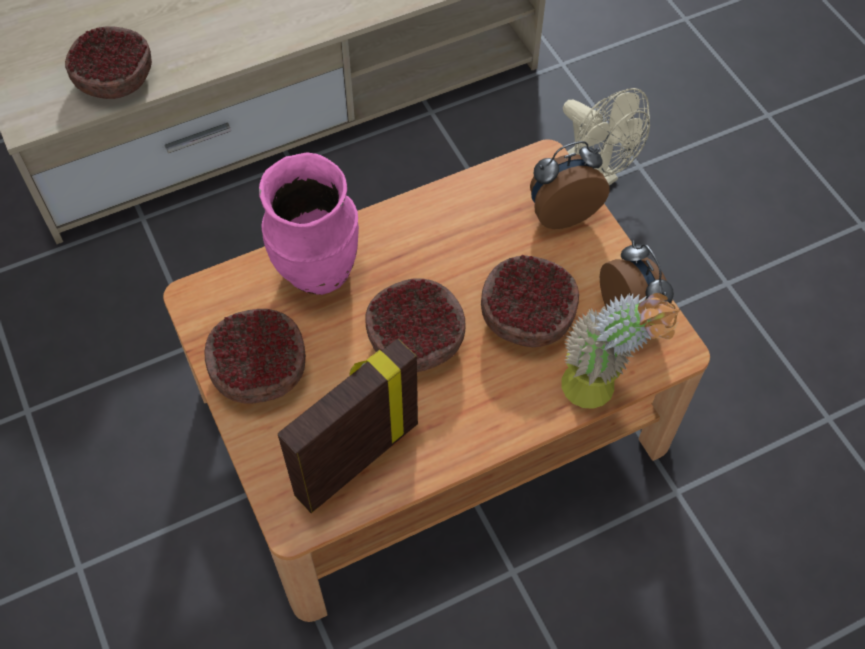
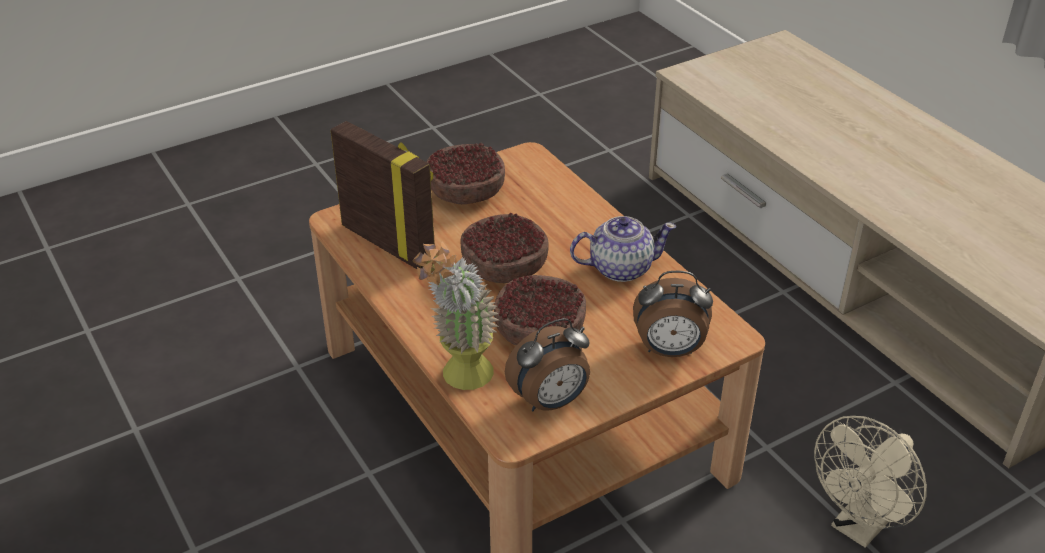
camera: 85 degrees right, 20 degrees down
(115, 79) = (746, 104): bowl -> none
(317, 271) = (564, 210): pink vase -> none
(430, 234) = (620, 268): none -> teapot
(561, 212) = (669, 350): alarm clock -> alarm clock turned 120 degrees clockwise

